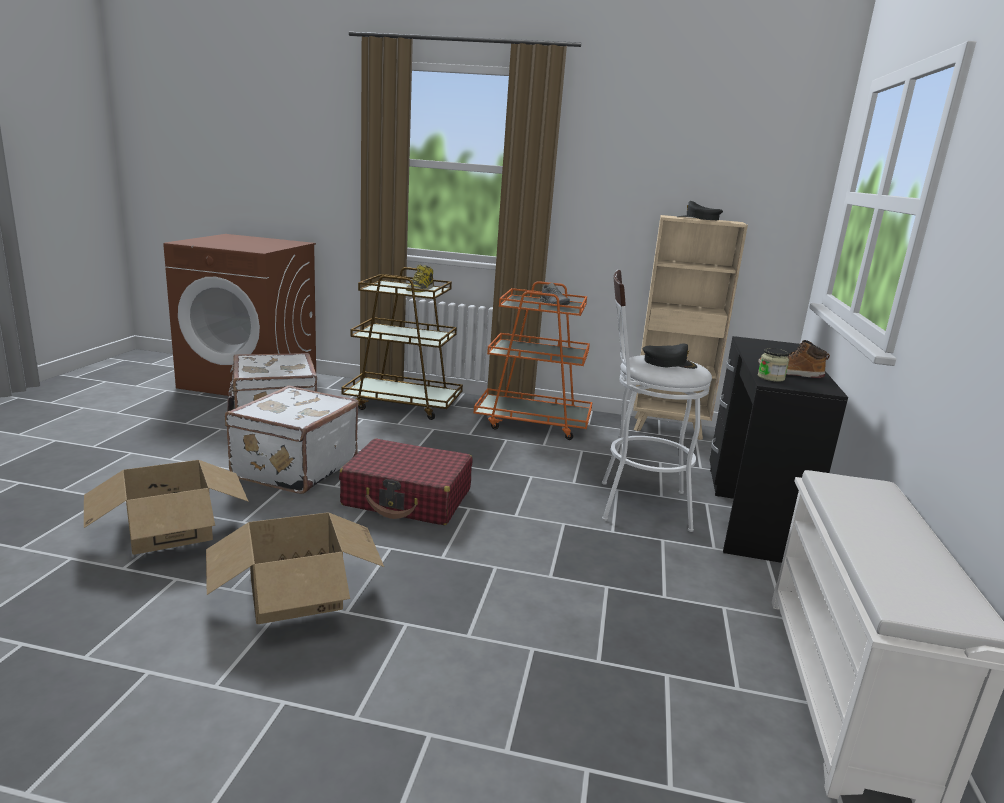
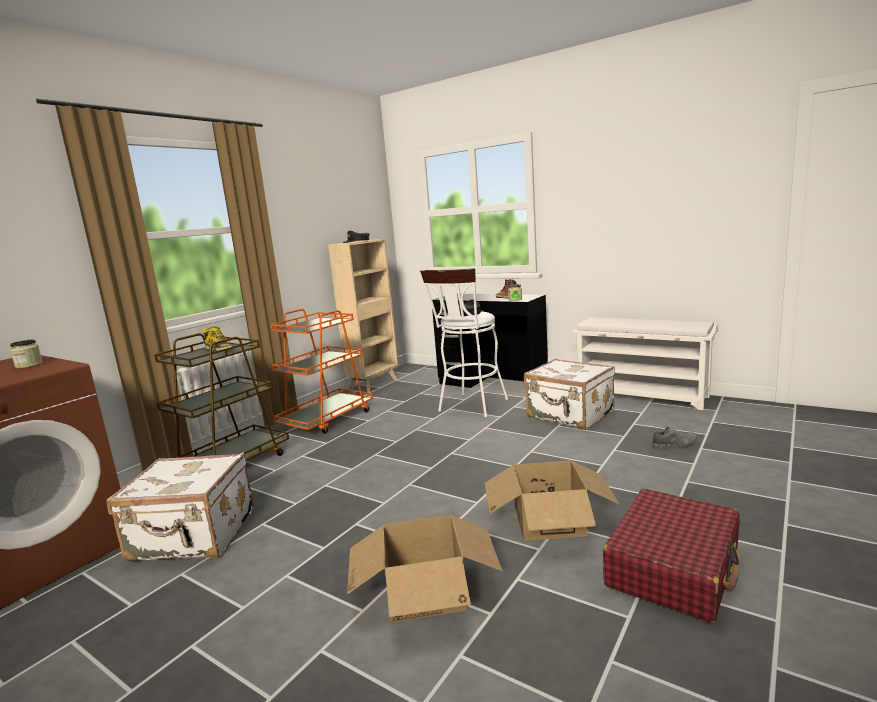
camera: 65 degrees left, 5 degrees down
(271, 245) = (29, 365): none -> jar
(293, 468) = (332, 523): white suitcase -> white suitcase (570, 415)
(408, 498) = (424, 473): red suitcase -> red suitcase (673, 567)
(554, 304) = (316, 322): grey shoe -> grey shoe (674, 444)

